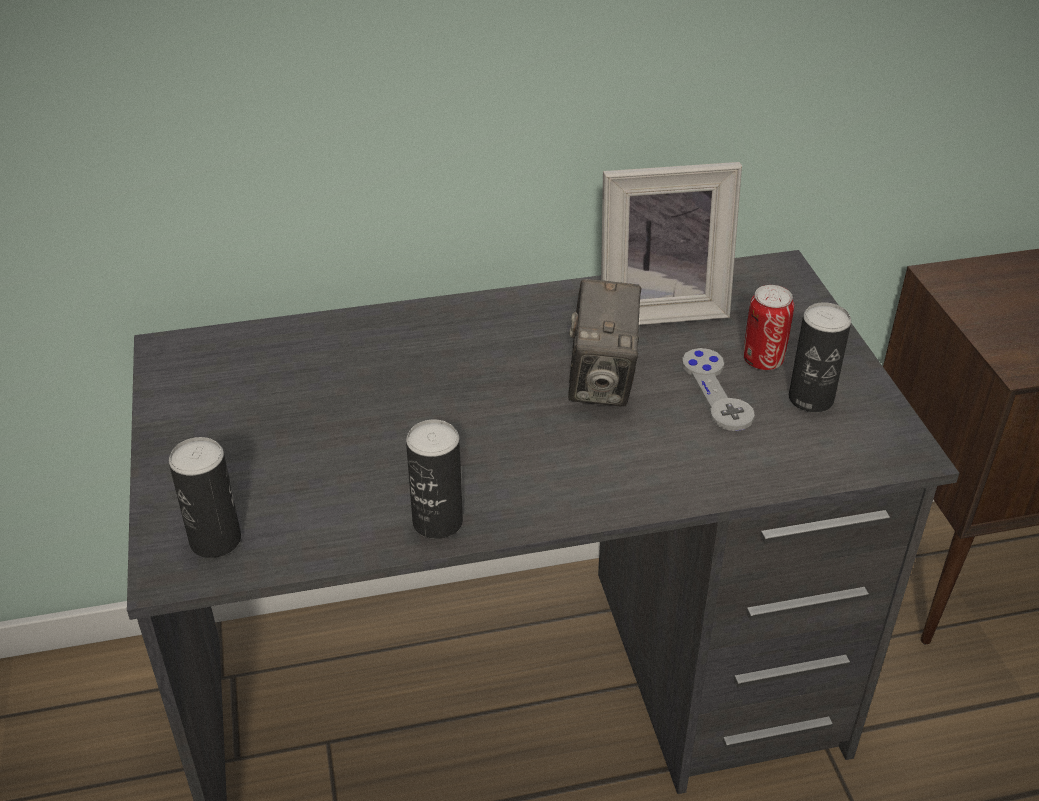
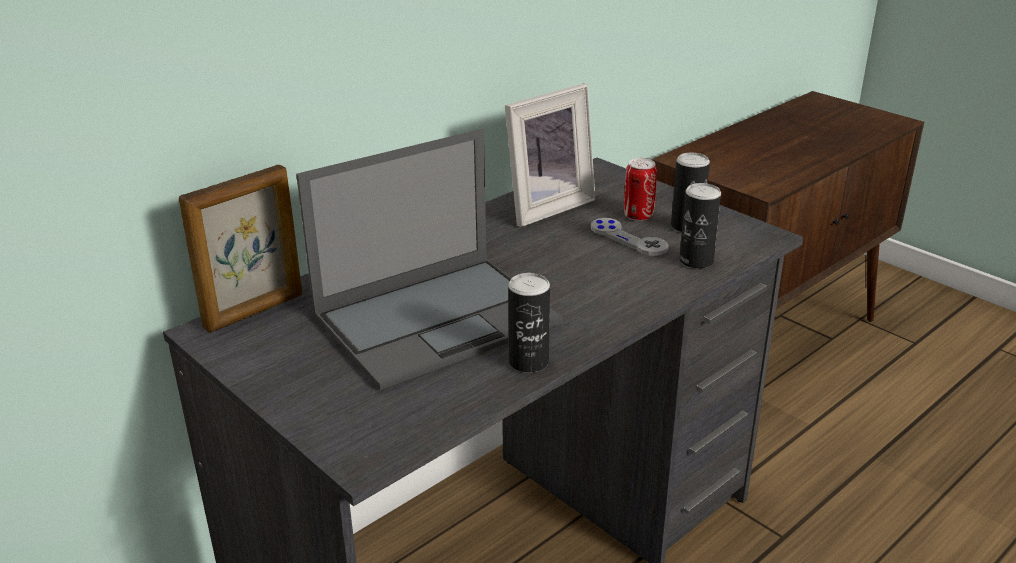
camera: 30 degrees left, 10 degrees down
(215, 540) = (377, 429): can -> can (696, 261)
(232, 342) = (255, 311): none -> picture frame
(398, 423) = (439, 318): none -> laptop
(602, 382) = (552, 255): camera -> none

